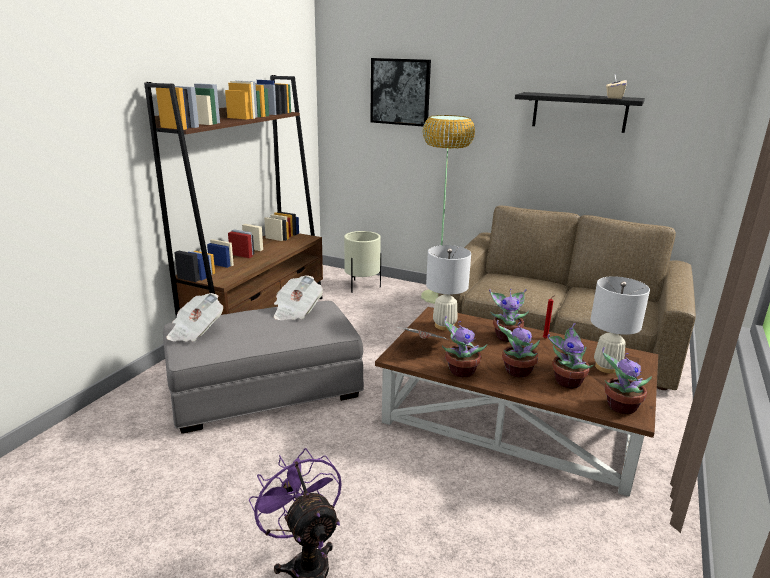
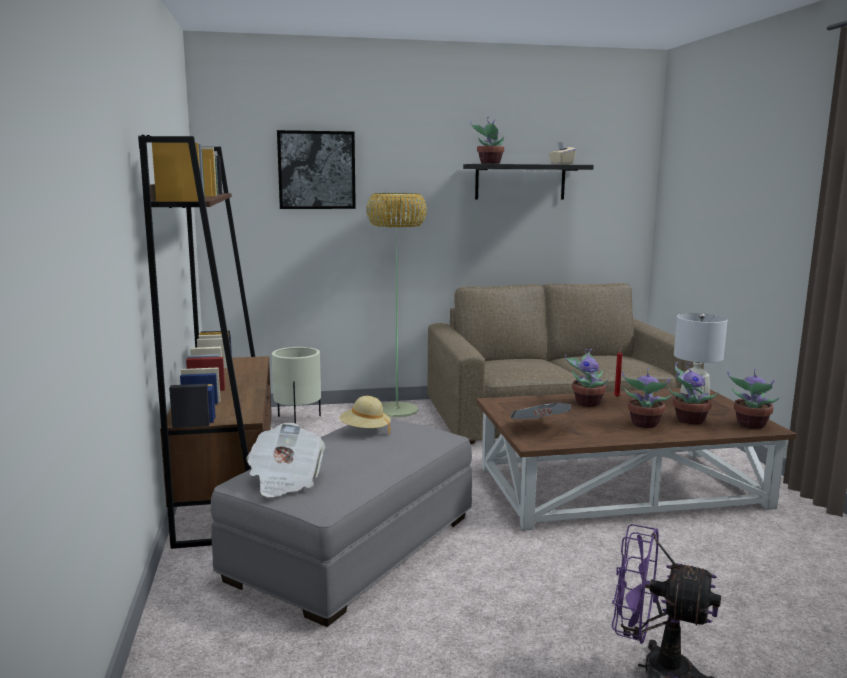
camera: 35 degrees left, 10 degrees down
(296, 311) = (365, 431): newspaper -> beige hat
(444, 325) = (522, 408): white table lamp -> none
(460, 371) = (604, 437): potted plant -> potted plant (489, 163)

